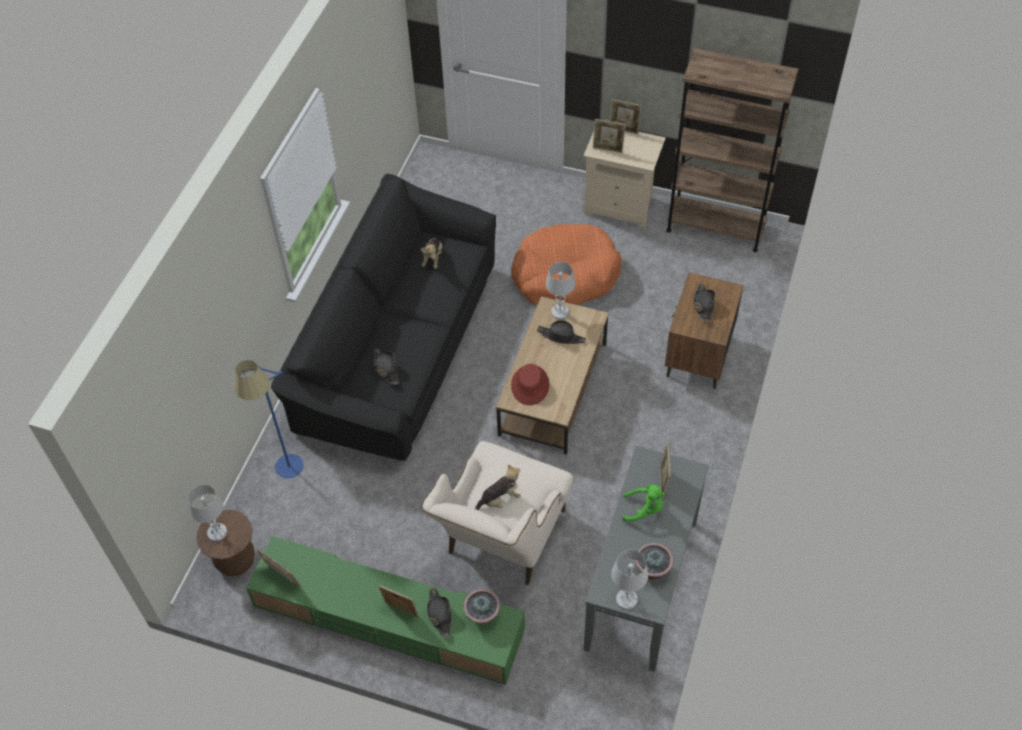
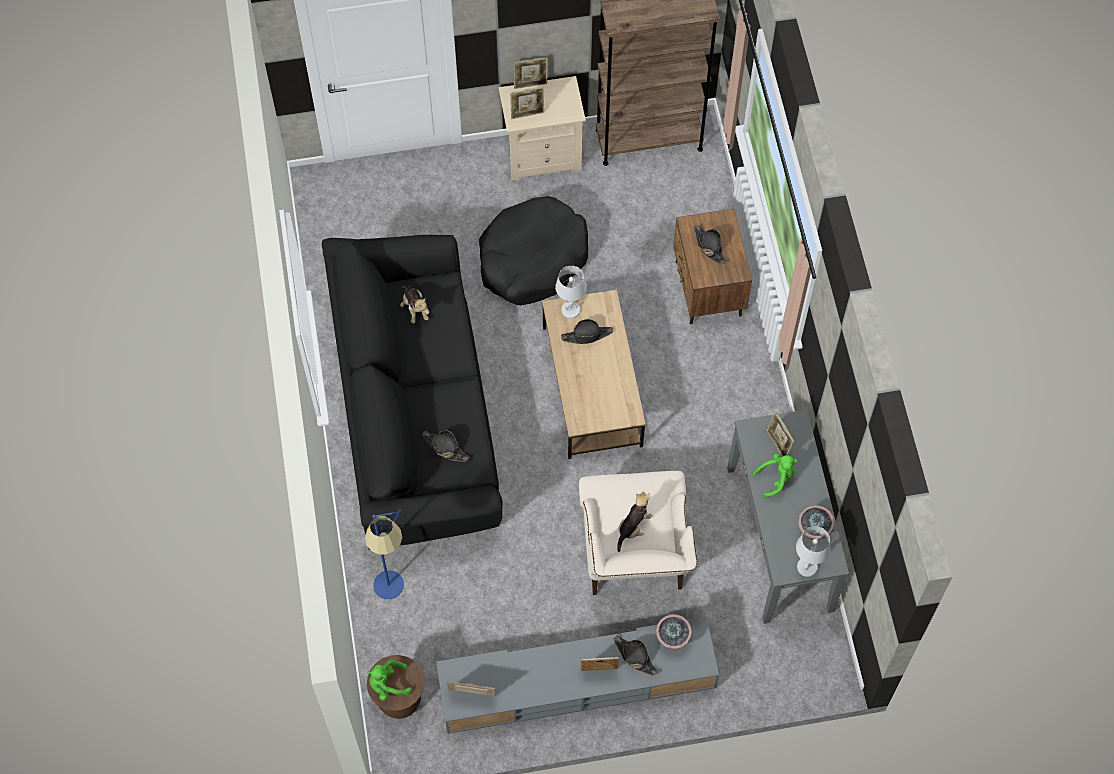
camera: 30 degrees left, 10 degrees up
(217, 532) = (388, 684): white table lamp -> green plush toy
(388, 618) = (576, 682): green tv stand -> grey tv stand
(530, 385) = (588, 399): red hat -> none
(565, 275) = (532, 259): orange dog bed -> black dog bed

